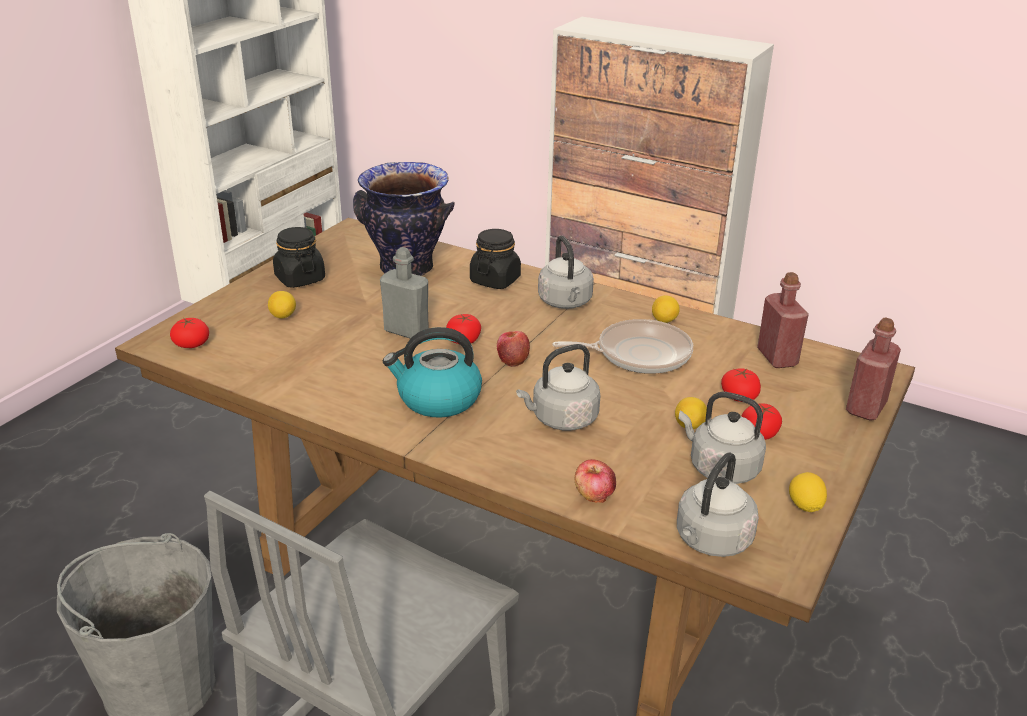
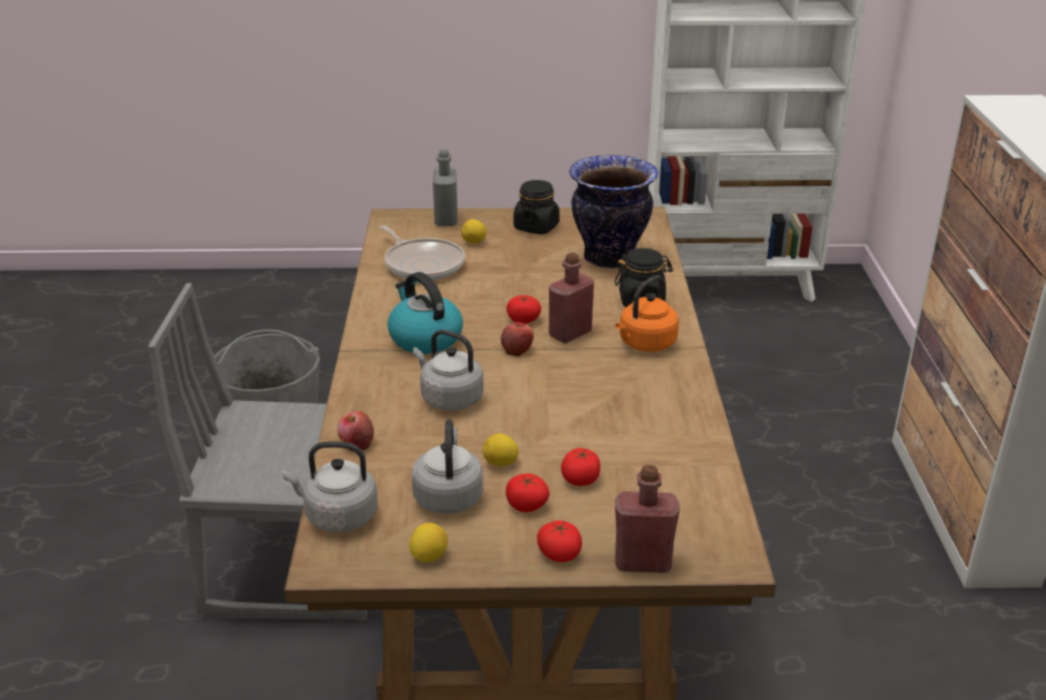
camera: 60 degrees right, 0 degrees up
(191, 344) = (401, 228): tomato -> tomato (559, 553)
(406, 331) = (509, 292): grey bottle -> grey bottle (446, 219)
(565, 303) = (645, 344): grey kettle -> orange kettle
(638, 354) = (596, 405): frying pan -> frying pan (422, 264)
(664, 321) = (676, 403): lemon -> none
(777, 358) = (682, 485): red bottle -> red bottle (570, 333)

